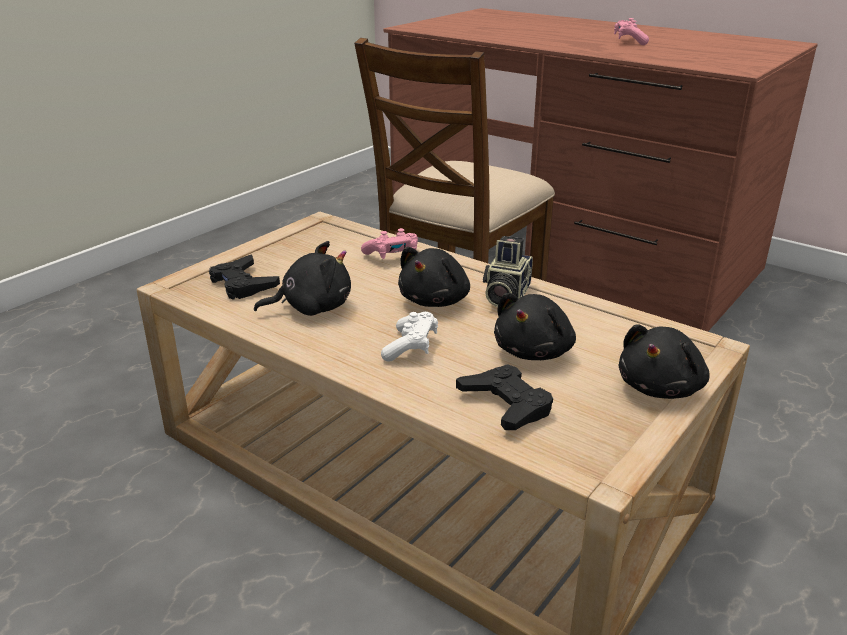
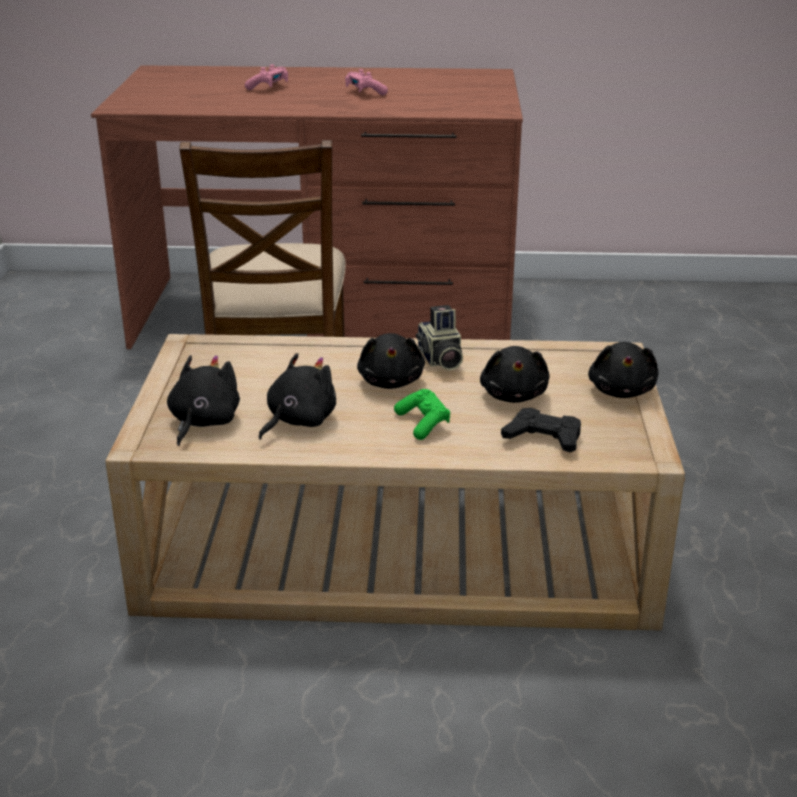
camera: 35 degrees left, 0 degrees up
(243, 284) = (203, 422): black game controller -> black plush toy
(393, 255) = (303, 355): pink game controller -> pink game controller (268, 87)
(411, 347) = (423, 423): white game controller -> green game controller

